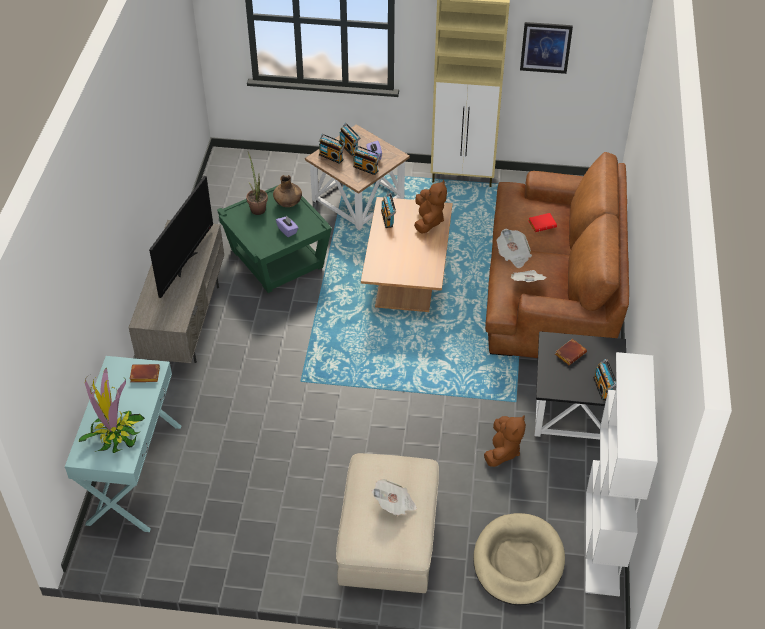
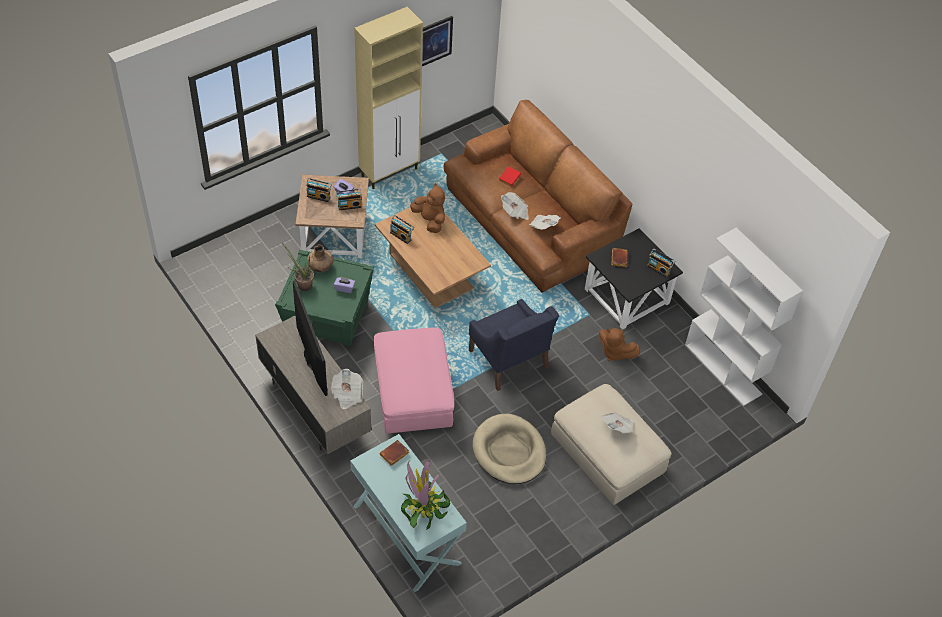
camera: 45 degrees left, 5 degrees up
(180, 309) = (347, 394): none -> newspaper
(276, 361) = (412, 391): none -> pink ottoman
(332, 156) = (314, 211): radio -> none
(391, 391) = (508, 359): none -> blue armchair
(502, 451) = (614, 352): brown plush toy -> brown plush toy turned 150 degrees clockwise
(518, 562) = (692, 414): beige dog bed -> beige dog bed (509, 451)

